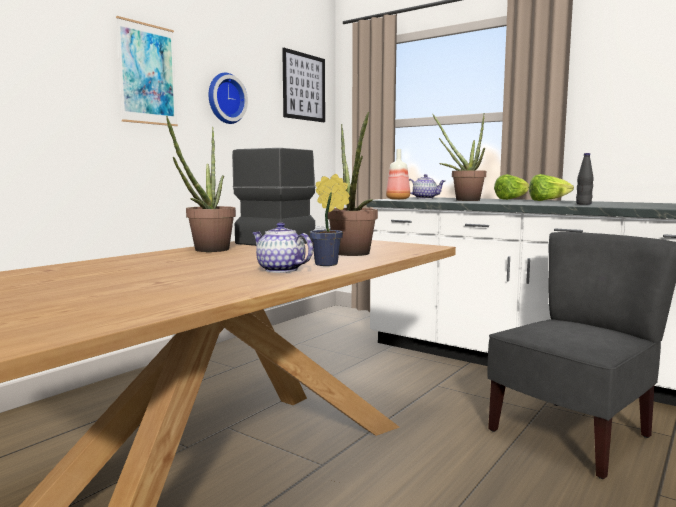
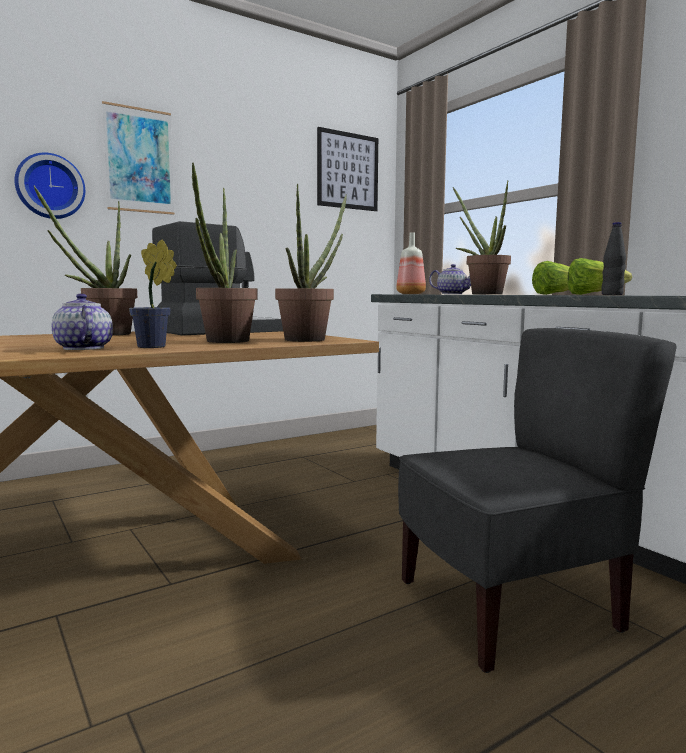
camera: 20 degrees right, 0 degrees up
(225, 98) = (237, 185): wall clock -> wall clock (50, 187)
(402, 247) = (311, 339): none -> potted plant

